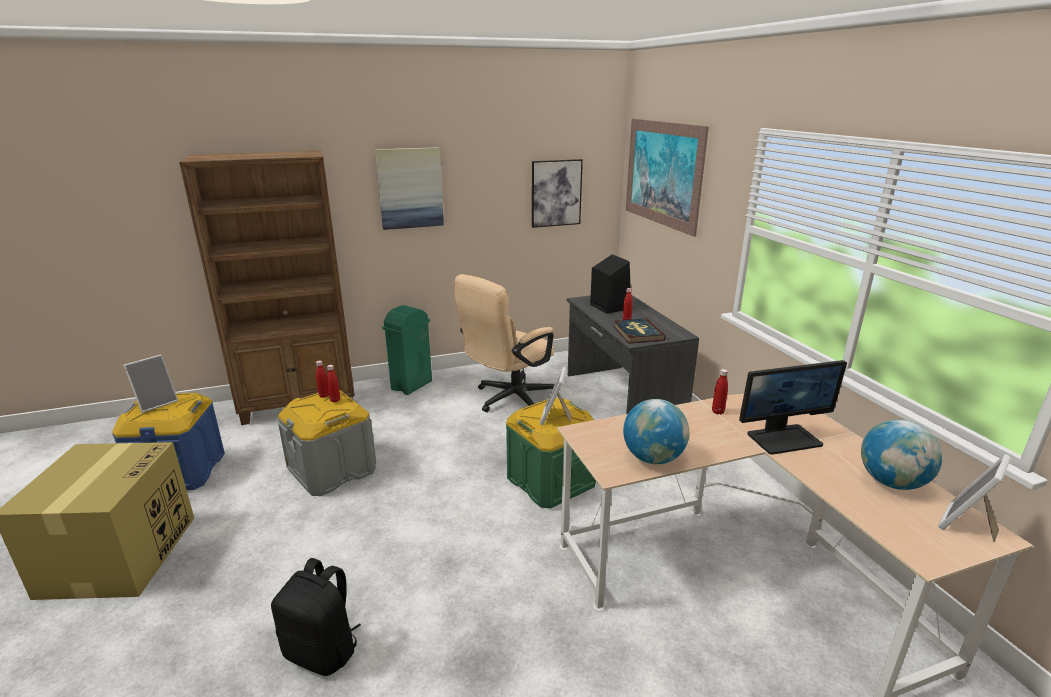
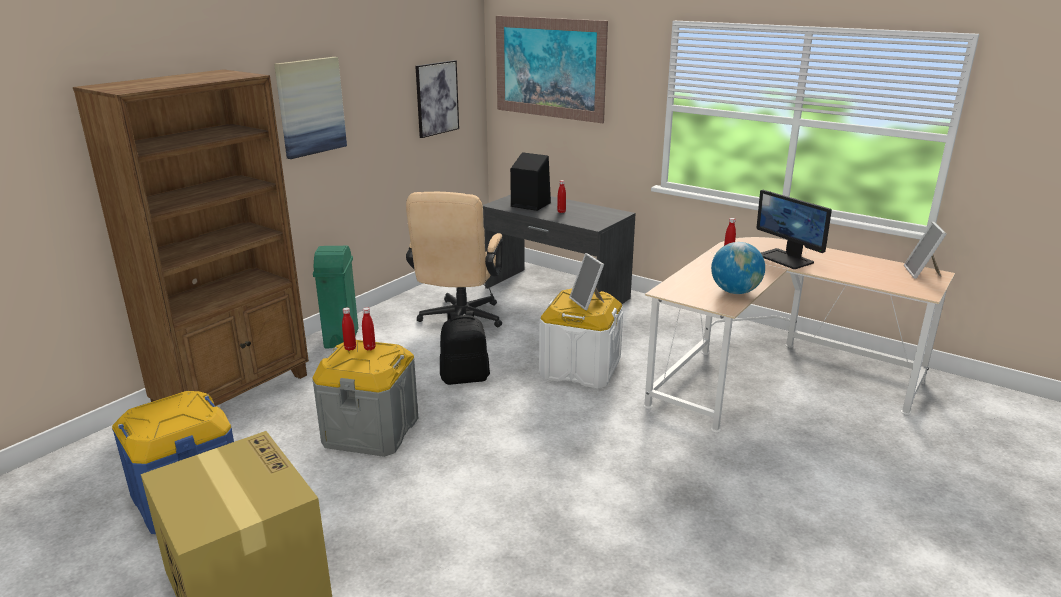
camera: 35 degrees left, 0 degrees up
(157, 403) = (155, 413): picture frame -> none
(323, 651) = (567, 543): black backpack -> black backpack (465, 378)
(551, 481) = (580, 369): green storage box -> white storage box
(638, 333) = (587, 219): book -> none
(783, 438) = (786, 259): monitor -> monitor turned 105 degrees clockwise
(891, 483) = (867, 264): globe -> none

